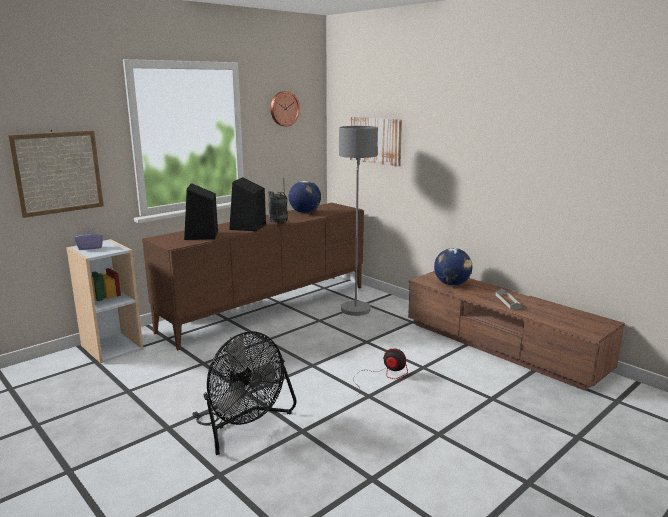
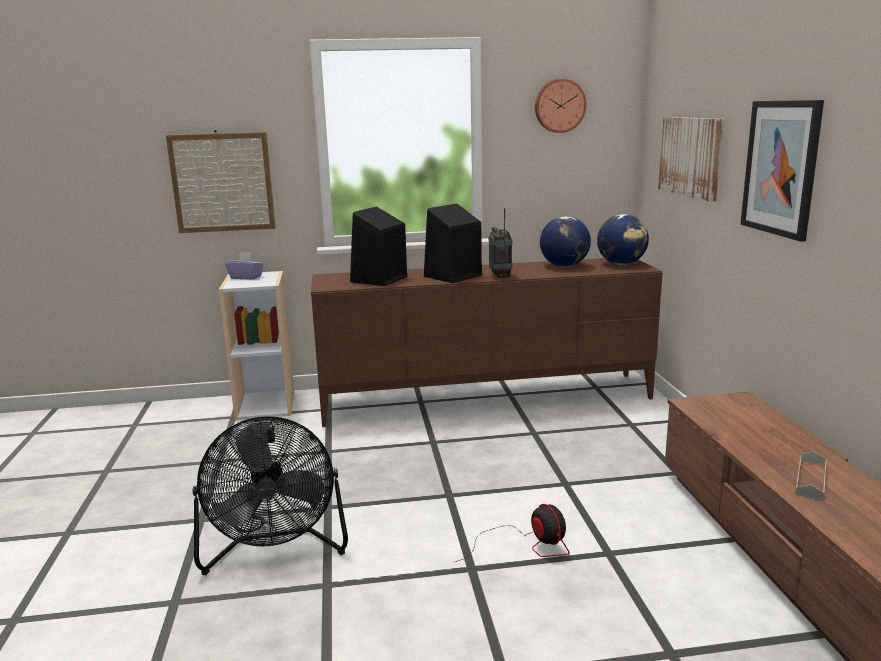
camera: 35 degrees right, 0 degrees up
(355, 306) = (611, 425): grey floor lamp -> none
(449, 147) = (781, 168): none -> picture
(452, 284) = (737, 422): globe -> globe (621, 264)

